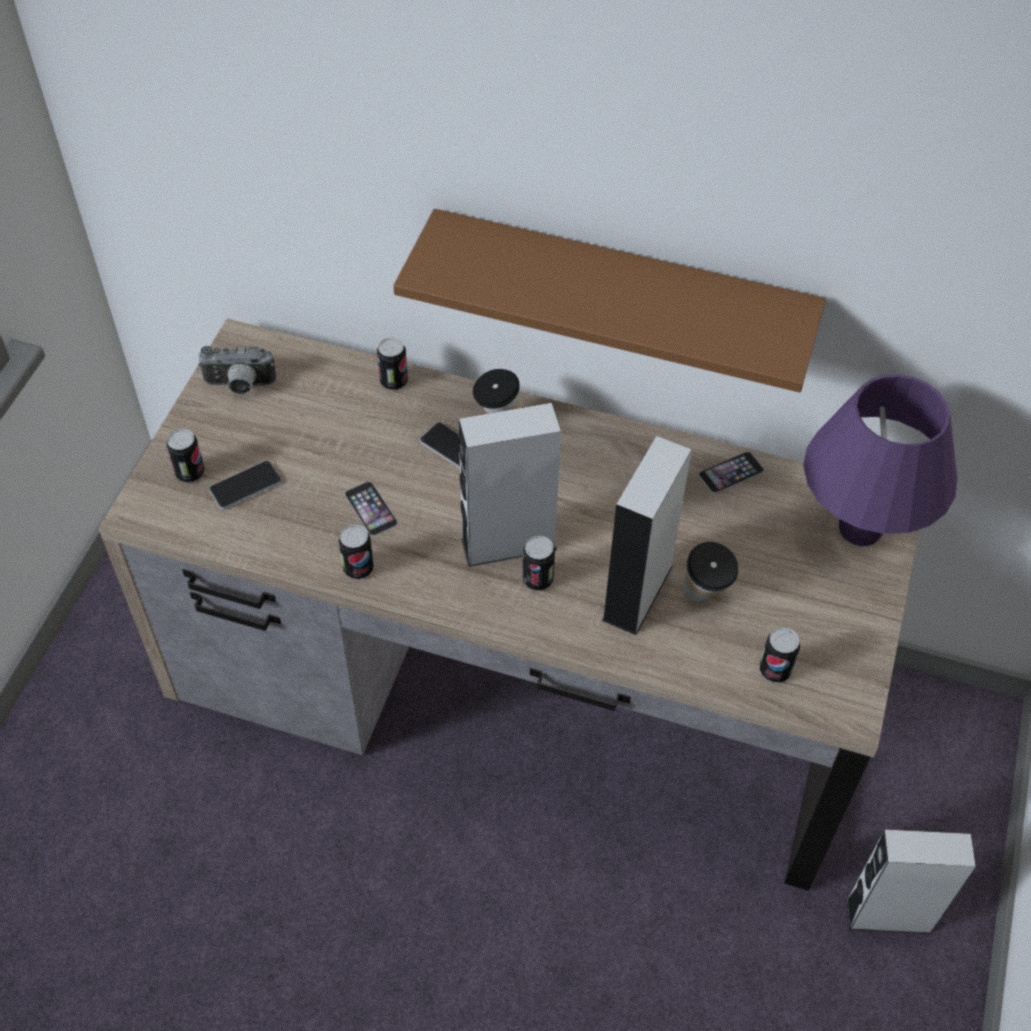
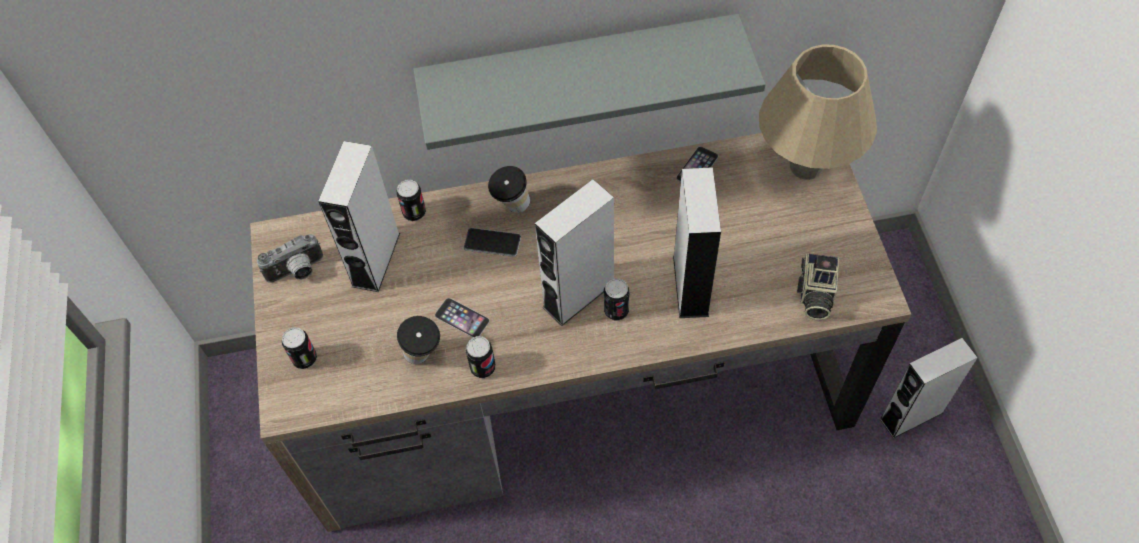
camera: 25 degrees left, 5 degrees up
(245, 486) = (355, 348): phone -> none
(324, 410) = (376, 259): none -> grey speaker
(621, 293) = (579, 72): brown shelf -> grey shelf
(704, 597) = (736, 266): cup -> cup (424, 357)
(775, 670) = (814, 294): can -> camera
(860, 529) = (806, 166): purple table lamp -> beige table lamp

